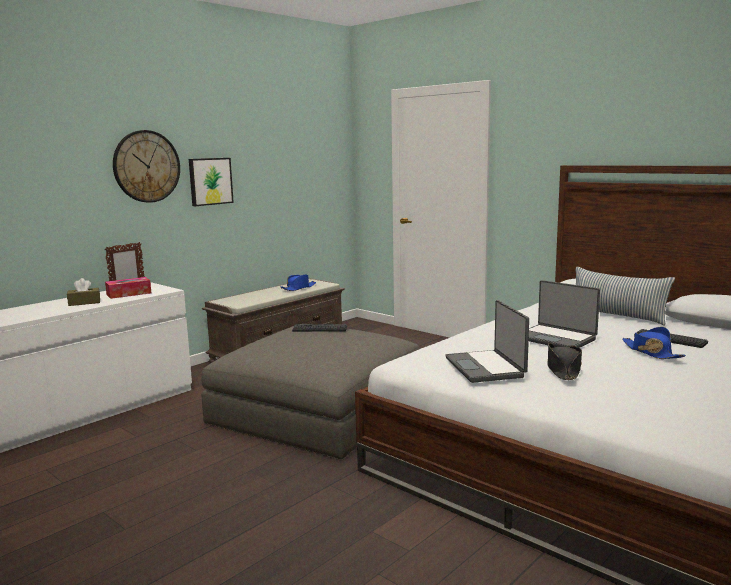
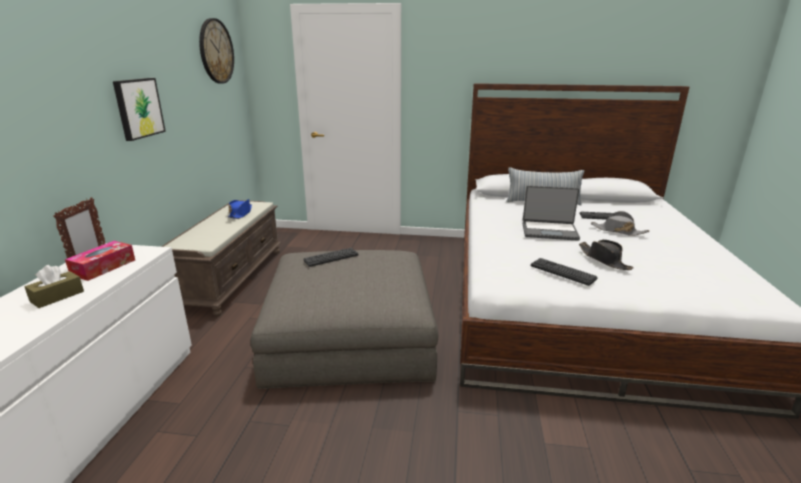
camera: 35 degrees left, 10 degrees up
(146, 166) = (68, 94): wall clock -> wall clock (216, 51)
(486, 367) = (562, 272): laptop -> keyboard
(651, 352) = (618, 231): blue hat -> grey hat

